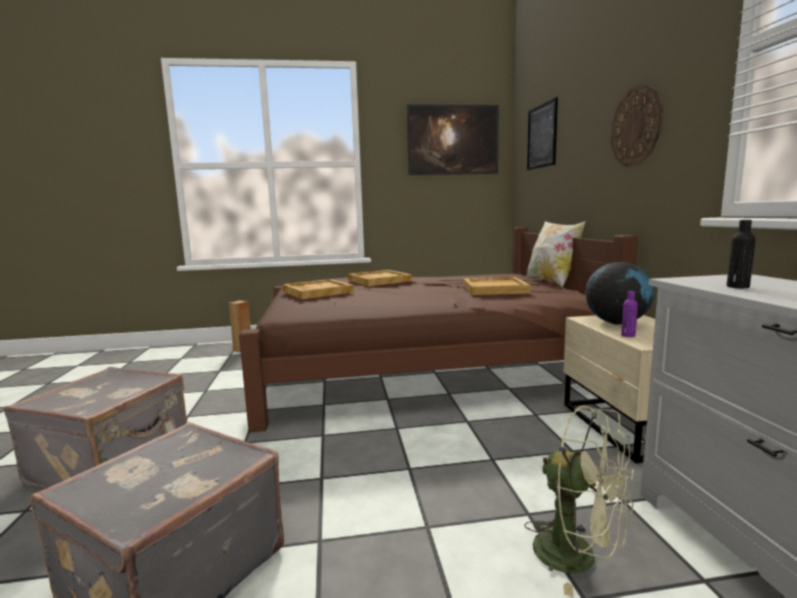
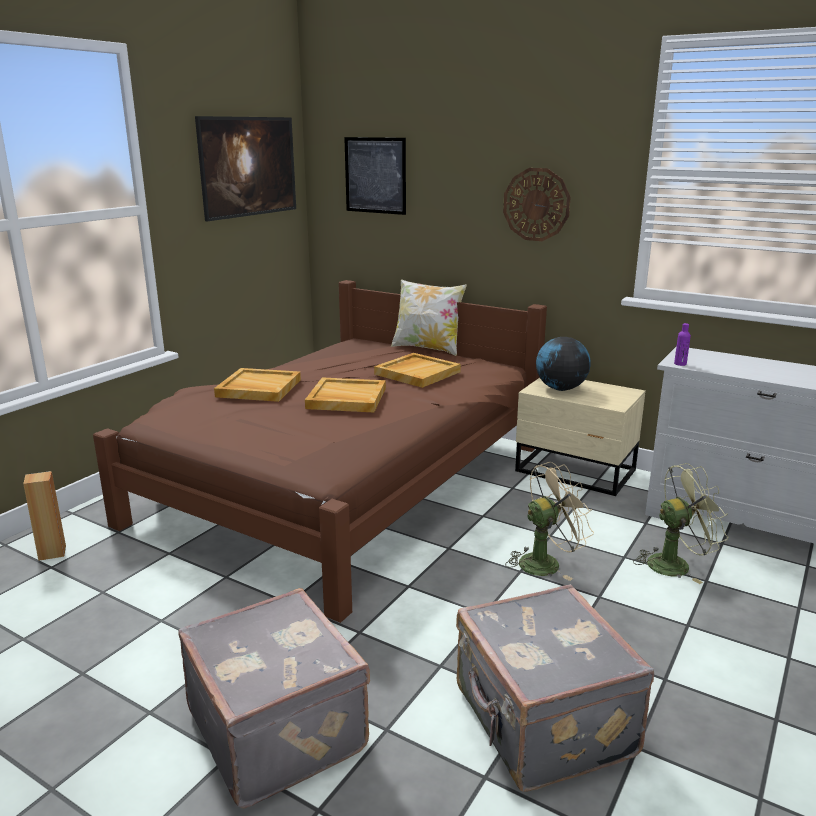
camera: 50 degrees left, 10 degrees up
(317, 292) = (244, 428): beige tray -> beige tray (346, 398)
(443, 475) = (546, 562): none -> beige fan
(628, 335) = (592, 400): purple bottle -> purple bottle (680, 364)
(737, 287) = (713, 365): black bottle -> none

